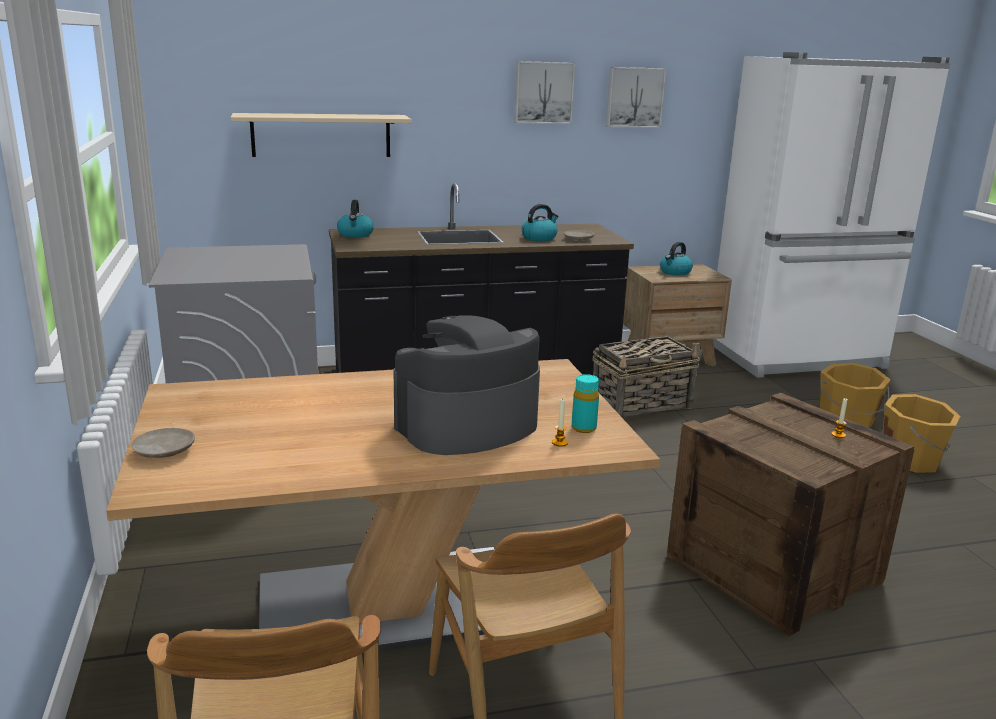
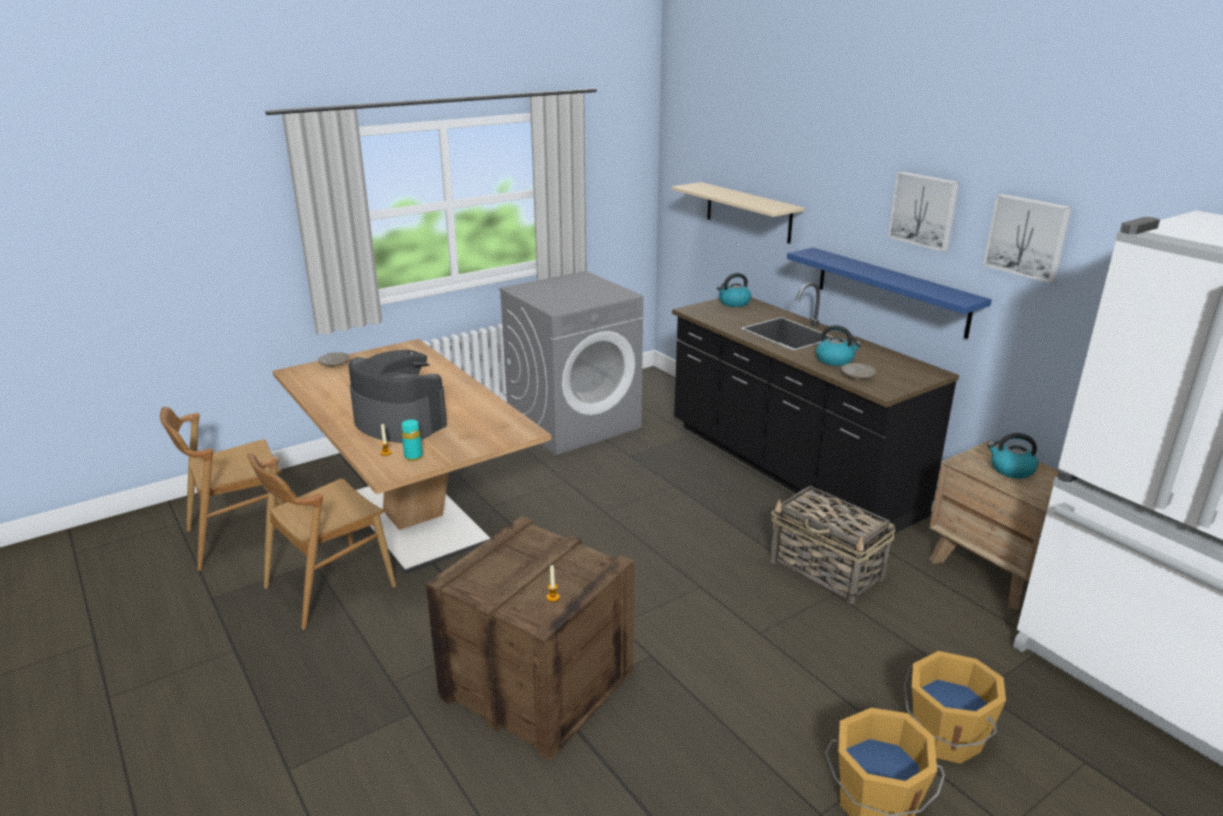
camera: 70 degrees right, 5 degrees up
(518, 173) = (891, 291): none -> blue shelf

